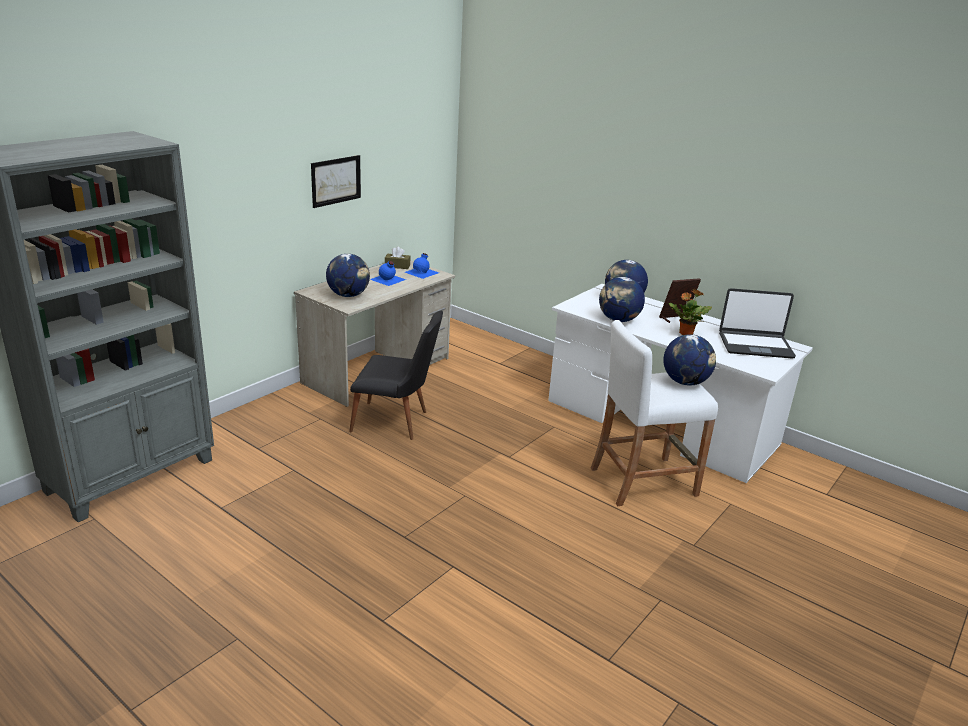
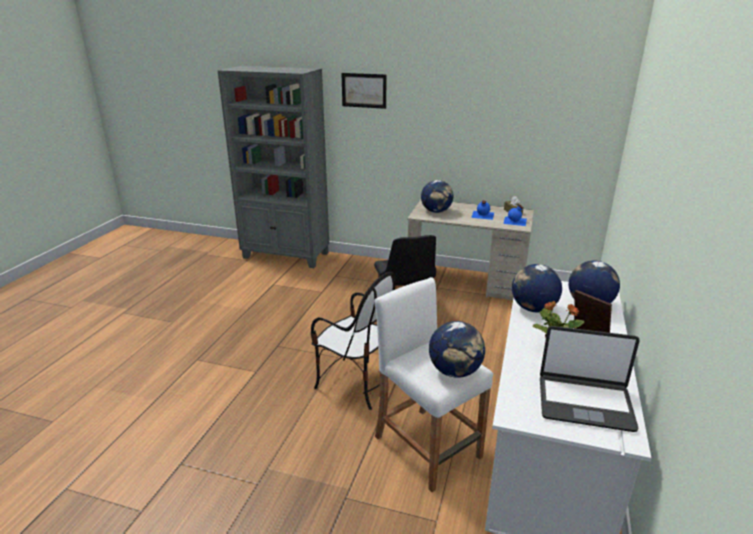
camera: 70 degrees right, 0 degrees up
(336, 181) = (470, 129): picture -> picture (364, 90)
(525, 495) = (356, 383): none -> chair
(755, 345) = (584, 403): laptop -> laptop turned 60 degrees counterclockwise

